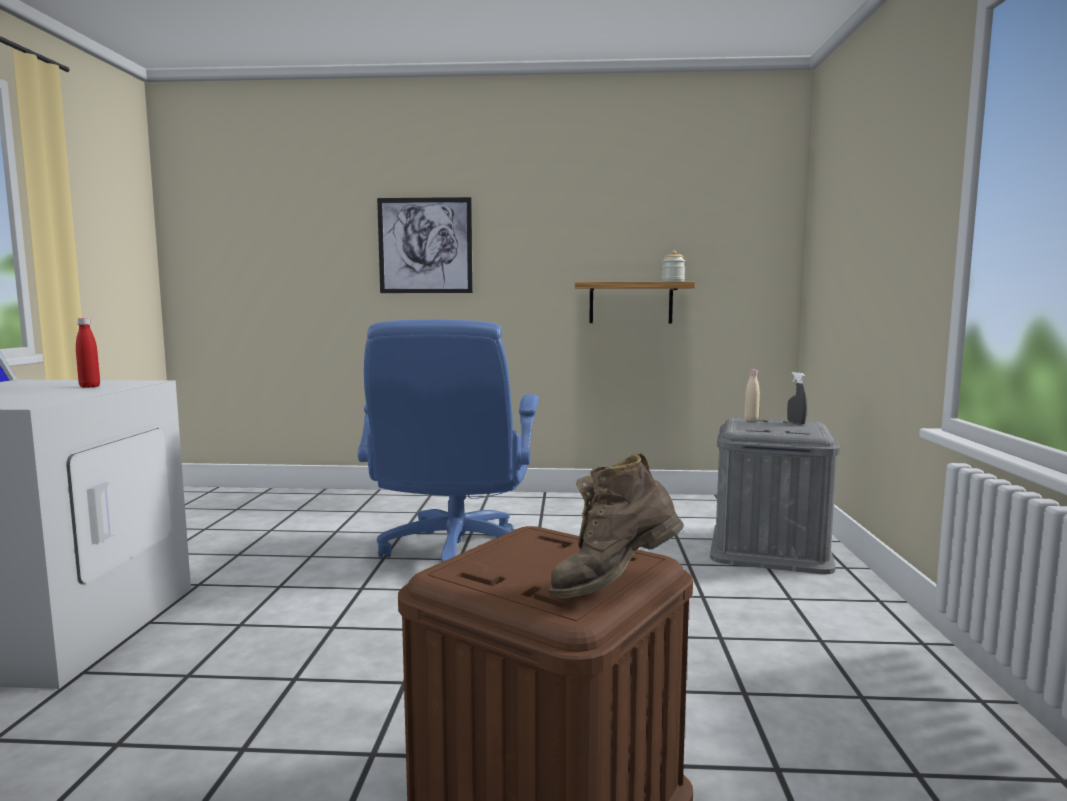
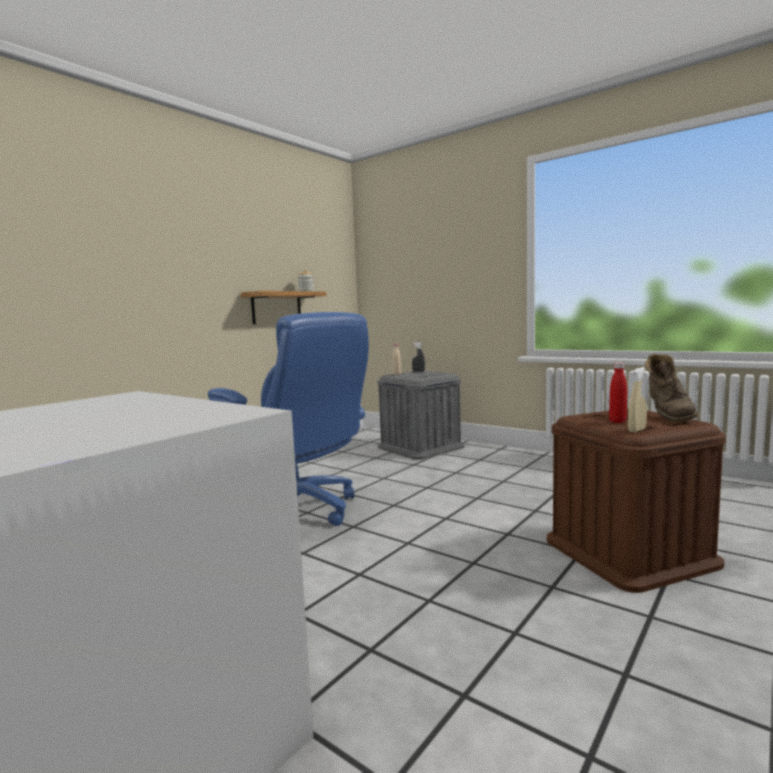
camera: 55 degrees left, 0 degrees up
(89, 386) = (111, 405): red bottle -> red bottle (617, 421)
(425, 245) = (113, 254): picture -> none
(455, 573) = (637, 430): none -> beige spray bottle

